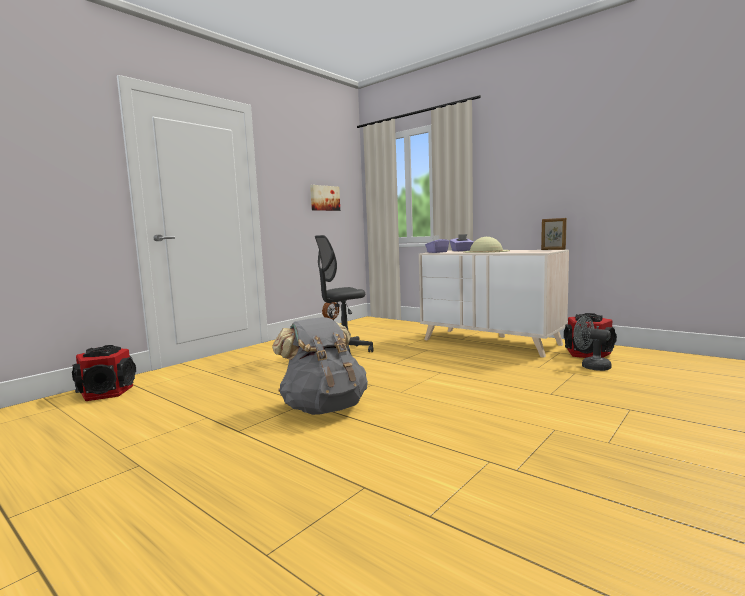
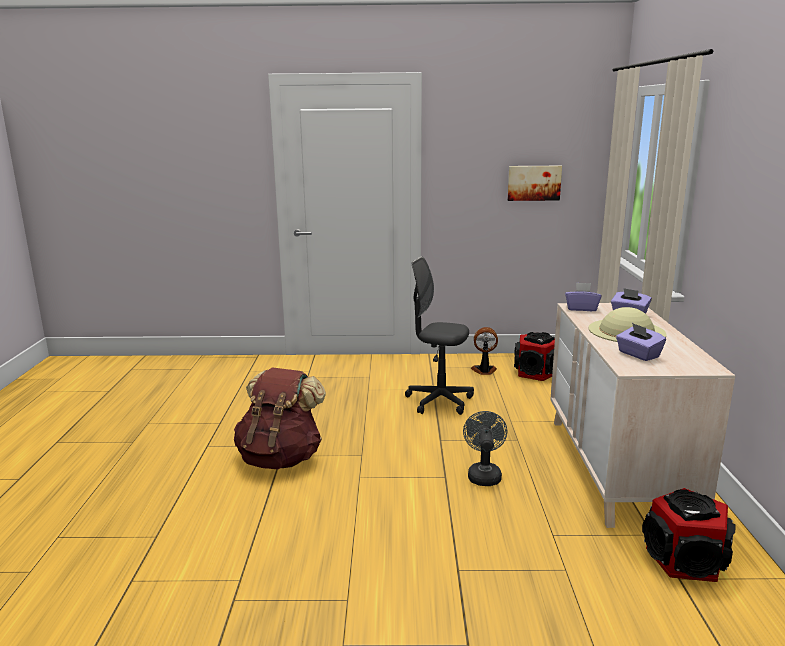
camera: 50 degrees right, 10 degrees up
(106, 392) = (229, 366): speaker -> speaker (535, 372)
(324, 408) = (281, 458): grey backpack -> brown backpack
(523, 251) = (638, 355): none -> purple tissue box
(553, 249) = (711, 365): picture frame -> none
(591, 366) = (619, 577): grey fan -> grey fan (483, 474)

